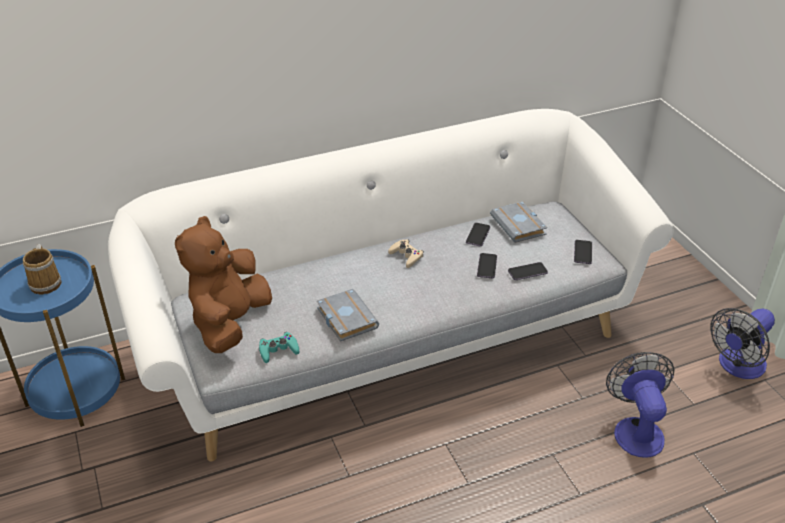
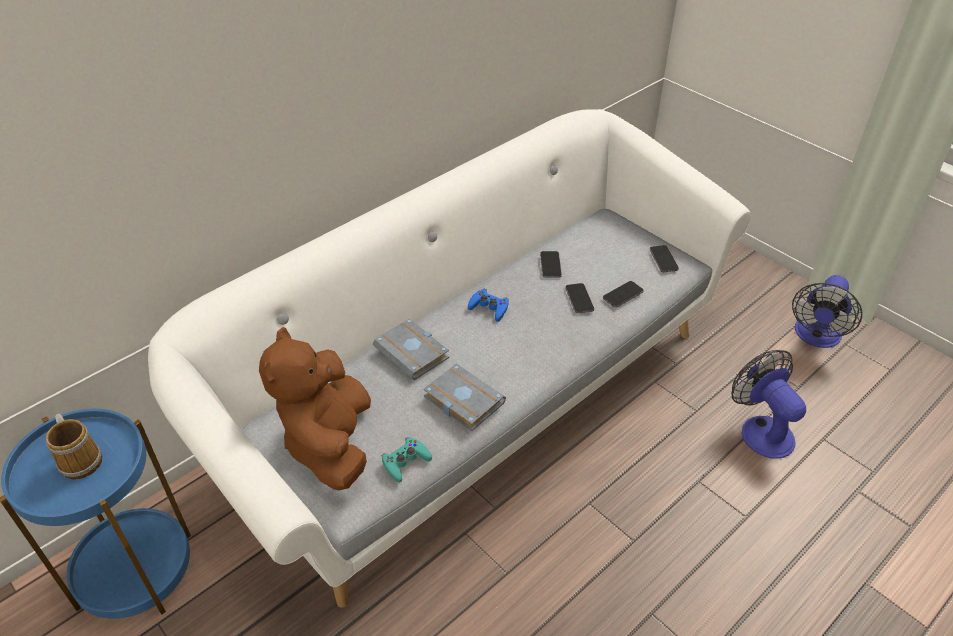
camera: 20 degrees left, 5 degrees up
(406, 256) = (489, 308): beige game controller -> blue game controller
(520, 226) = (587, 244): grey book -> grey book (414, 353)

